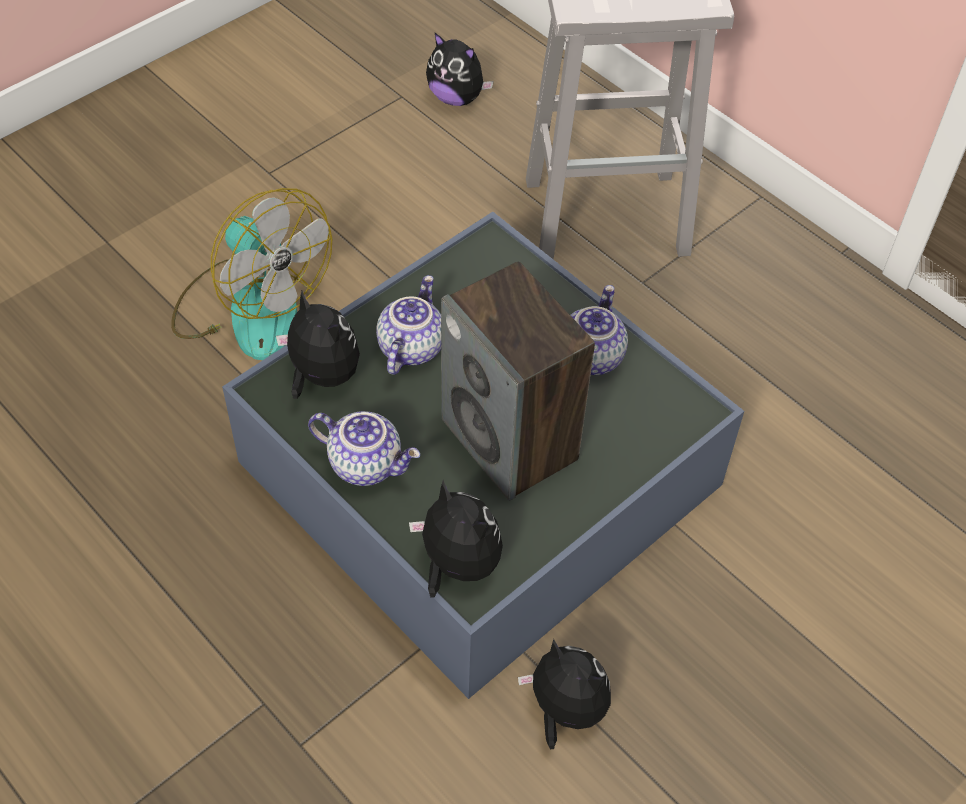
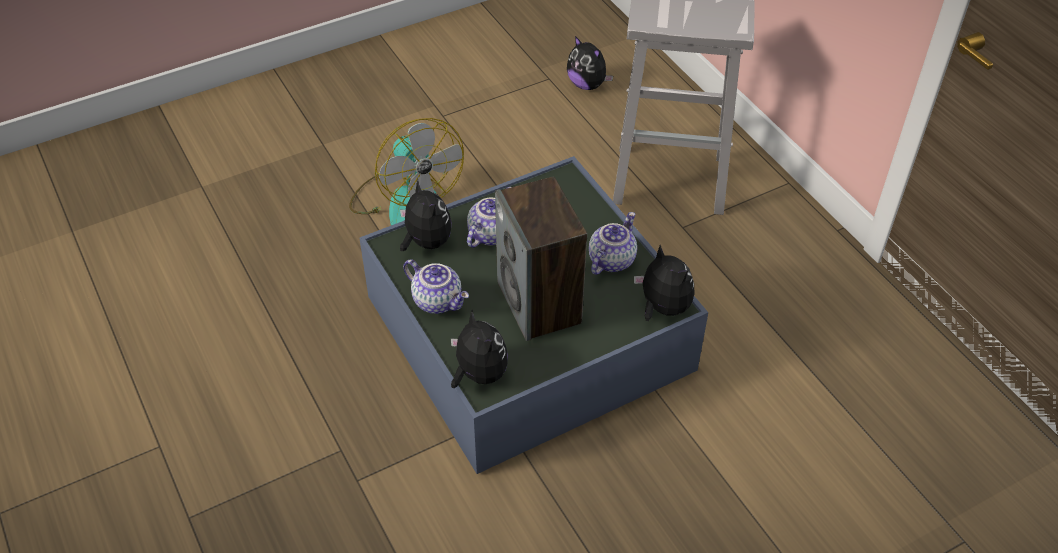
camera: 15 degrees right, 5 degrees down
(564, 710) = (540, 495): plush toy -> plush toy (662, 308)

